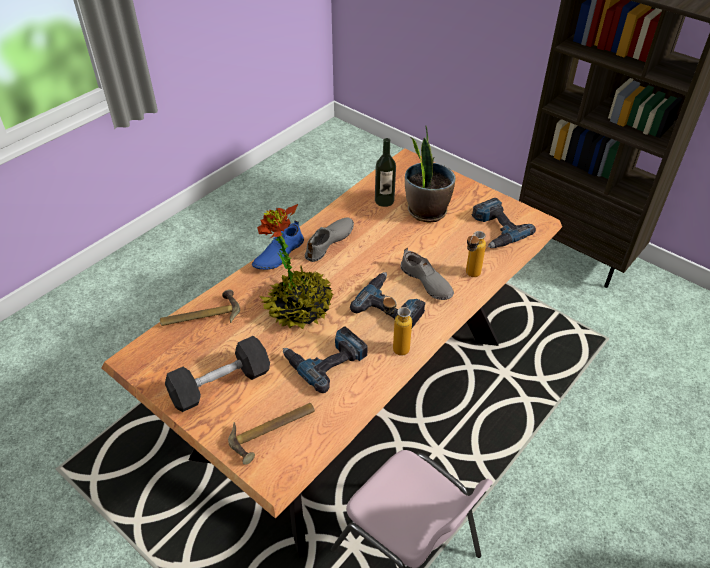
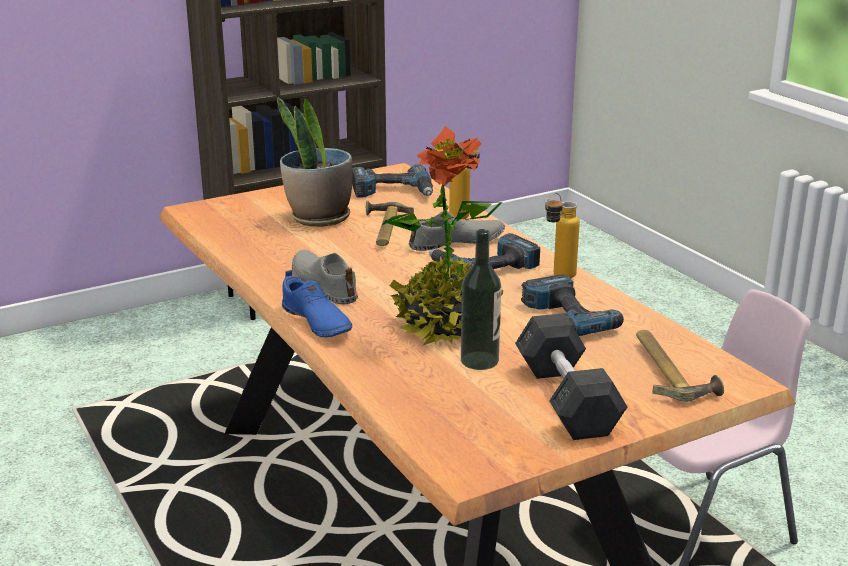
camera: 70 degrees left, 20 degrees down
(201, 315) = (406, 399): hammer -> hammer (383, 229)
(384, 200) = (269, 237): bottle -> bottle (479, 360)

